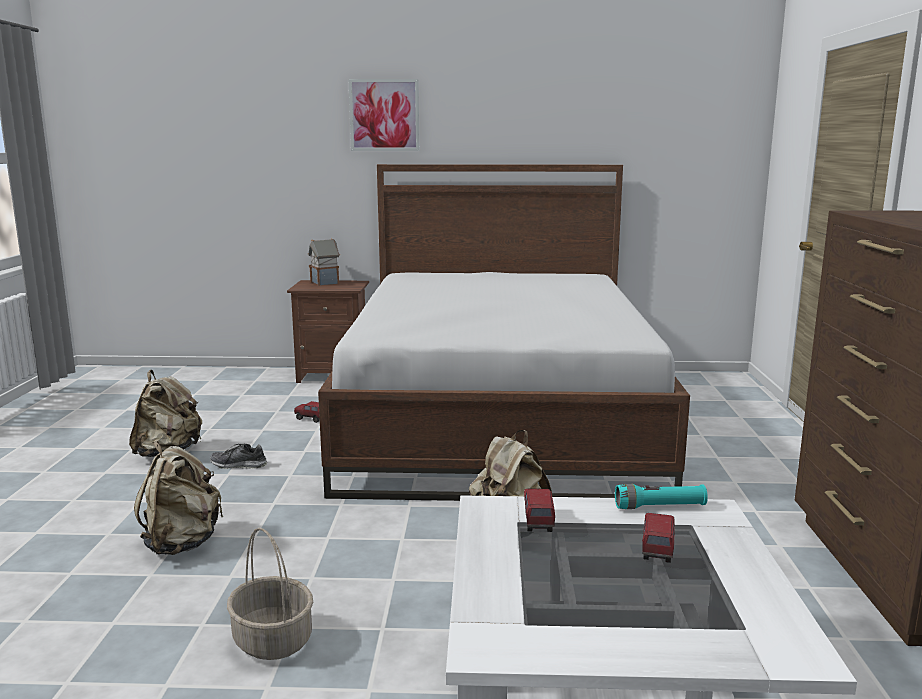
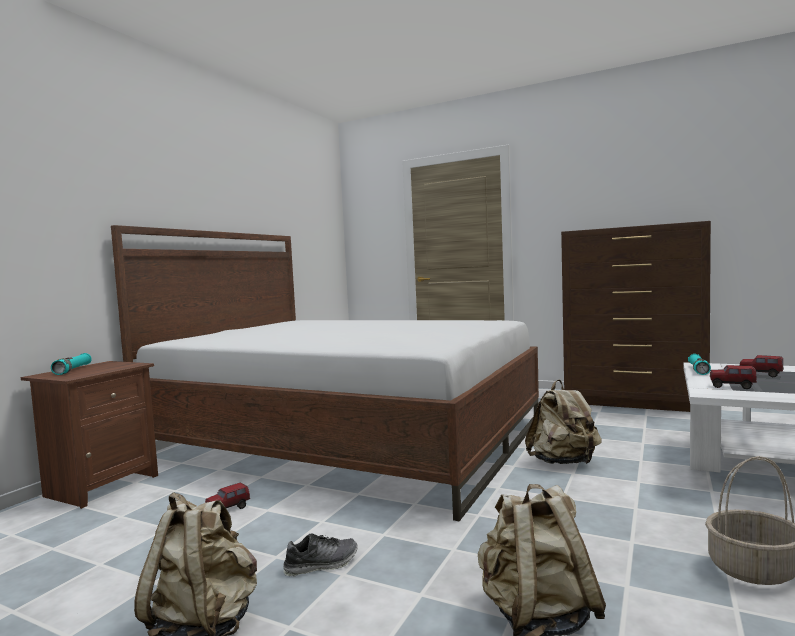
camera: 65 degrees left, 10 degrees down
(238, 465) = (321, 564): shoe -> shoe turned 135 degrees counterclockwise
(325, 283) = (73, 370): toy house -> turquoise flashlight
(384, 115) = (111, 172): picture -> none

